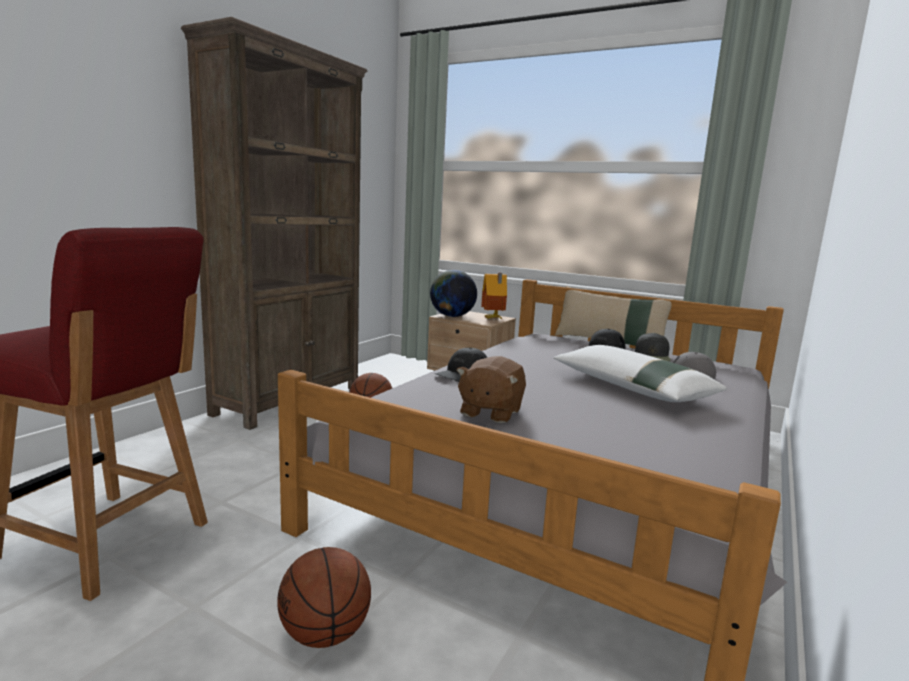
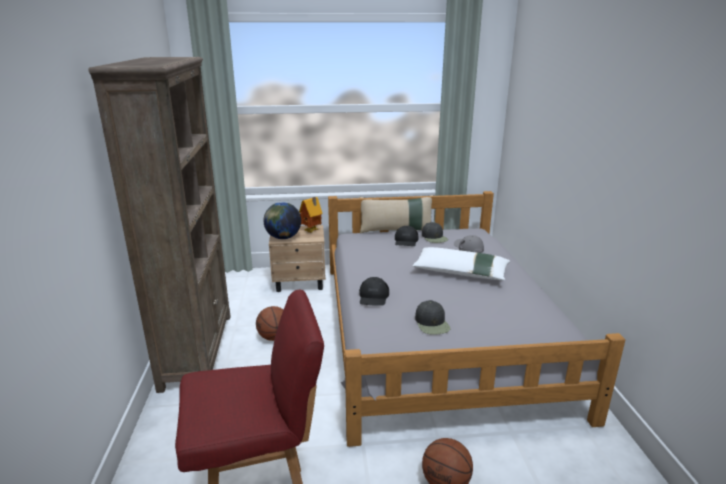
camera: 35 degrees left, 10 degrees up
(490, 412) = (432, 323): brown plush toy -> black cap

